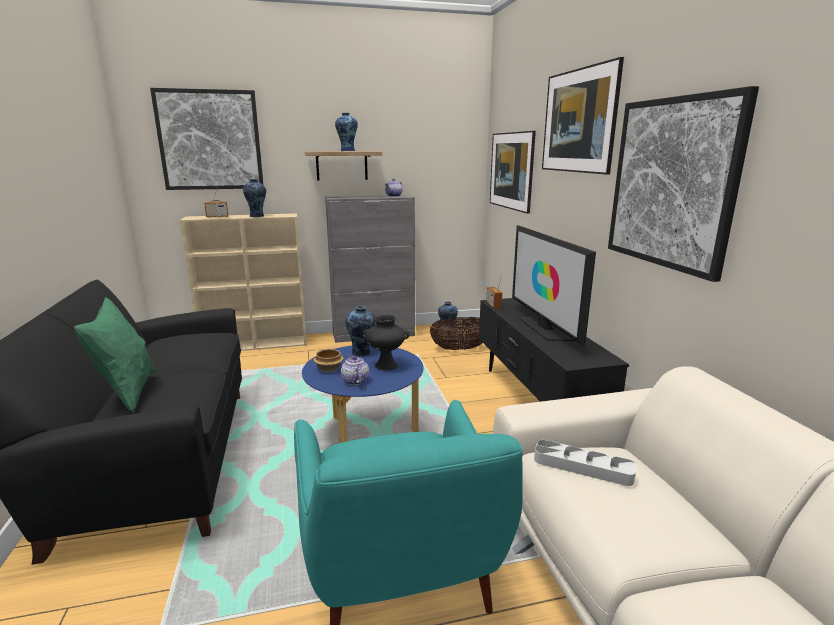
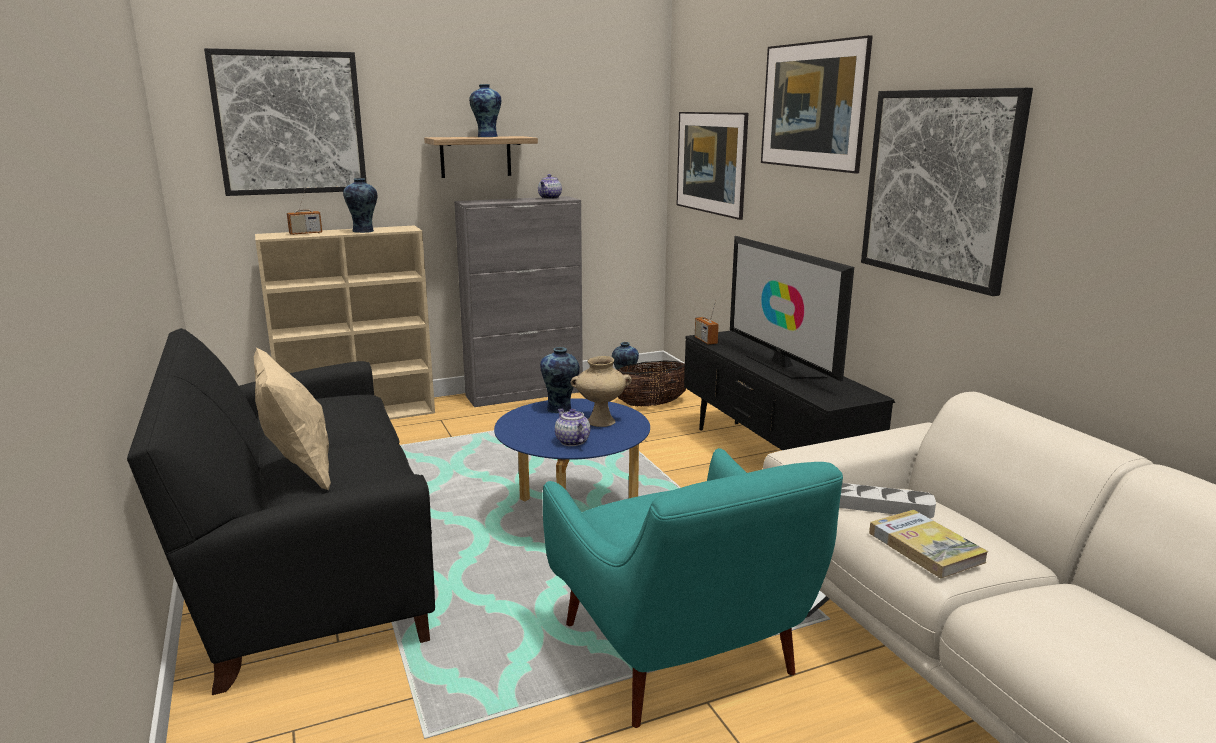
camera: 10 degrees left, 0 degrees up
(127, 392) = (299, 471): green pillow -> beige pillow
(328, 369) = (529, 430): bowl -> none
(385, 366) = (600, 422): black vase -> beige vase
(614, 519) = (925, 547): none -> book

